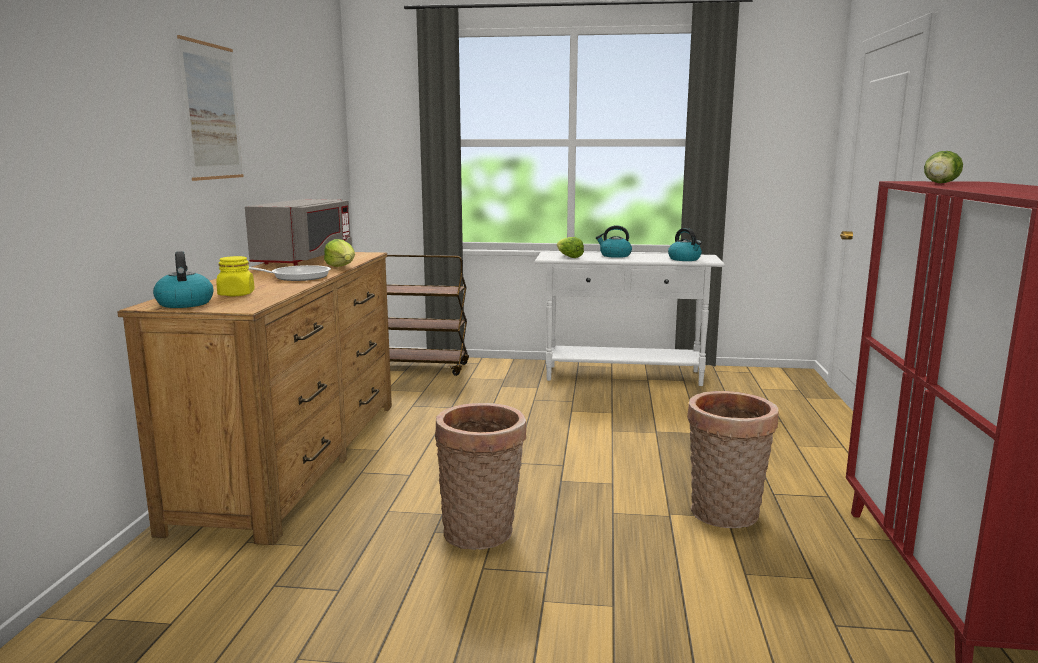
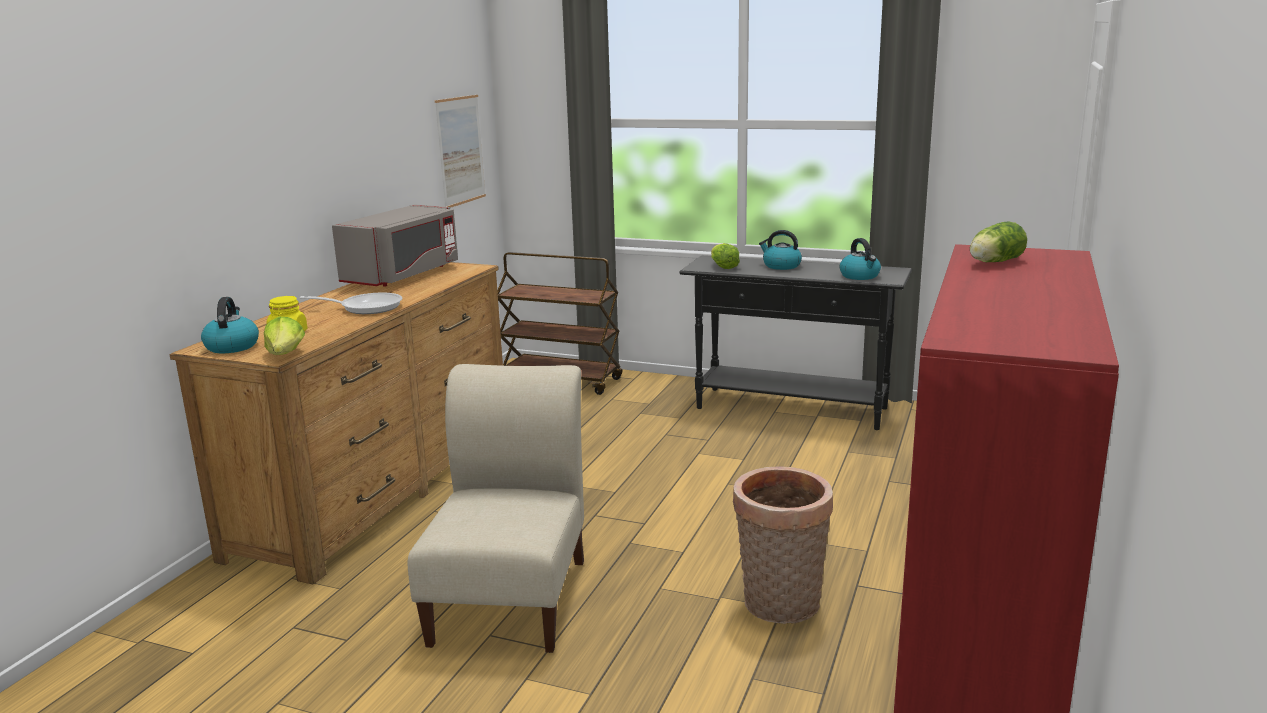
camera: 15 degrees right, 5 degrees up
(211, 112) = (290, 132): picture -> picture (460, 150)
(342, 267) = (426, 292): lettuce -> lettuce (285, 355)
(482, 533) = (512, 596): basket -> beige chair
(624, 376) = (791, 409): white console table -> black console table

